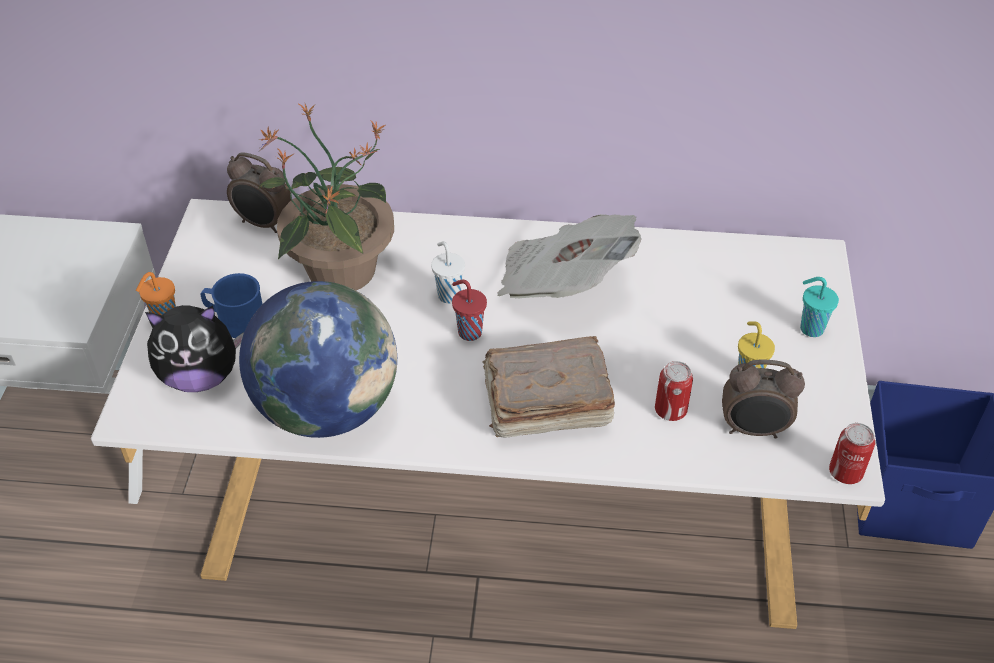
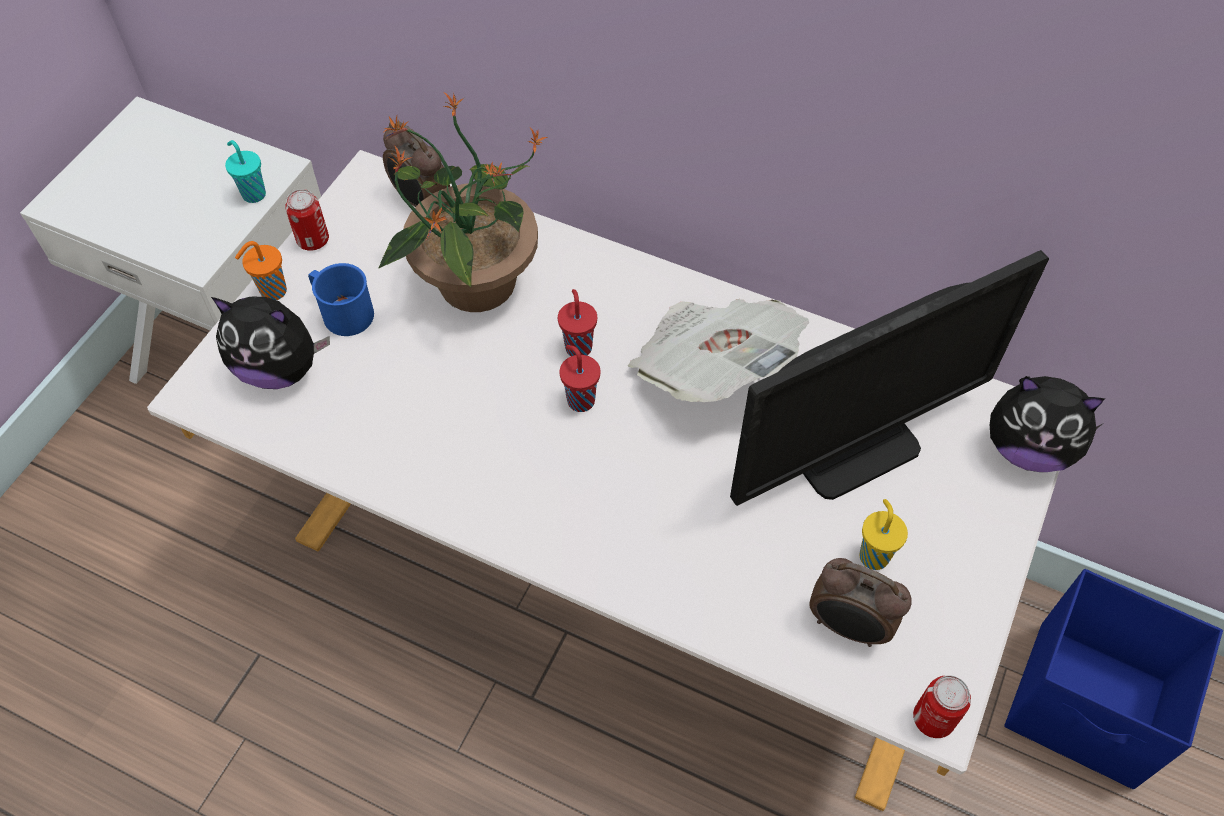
camera: 20 degrees right, 10 degrees up
(327, 408) = (390, 447): globe -> none
(448, 294) = (578, 346): white cup -> red cup
(544, 404) = (624, 516): brown book -> none
(670, 410) = (762, 570): can -> can (313, 240)
(697, 308) = (853, 447): none -> monitor
(810, 328) = (978, 516): turquoise cup -> turquoise cup (253, 194)
(822, 274) = (1027, 448): none -> plush toy

